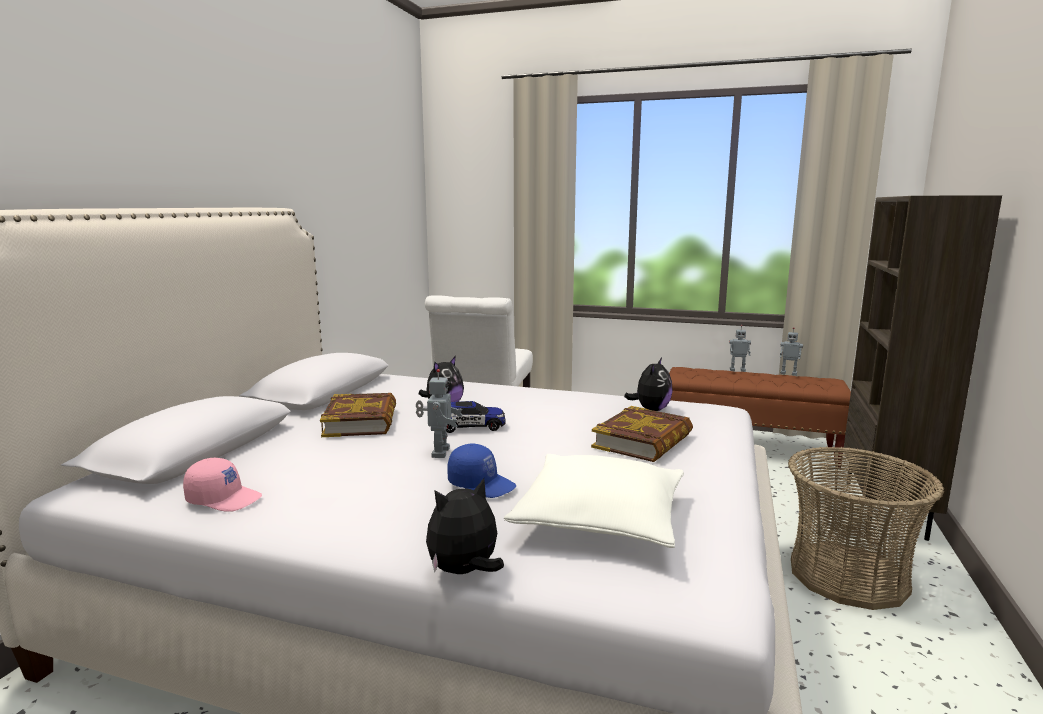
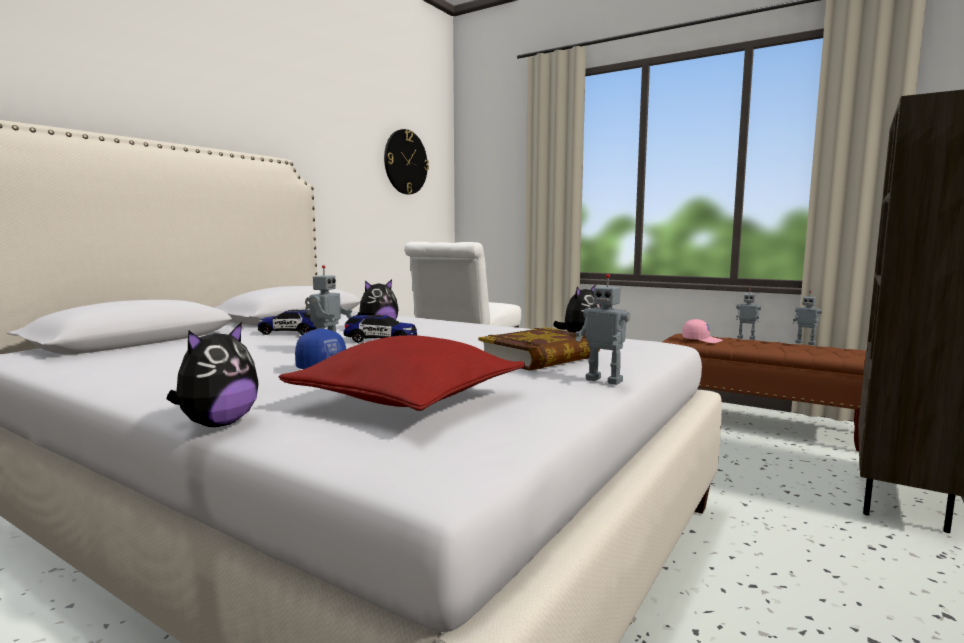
camera: 15 degrees right, 5 degrees down
(224, 499) = (103, 365): pink cap -> pink cap (701, 340)
(361, 421) = (292, 333): book -> toy car
(385, 190) = (405, 162): none -> wall clock
(465, 572) = (218, 424): plush toy -> plush toy turned 135 degrees clockwise
(600, 516) = (408, 398): white pillow -> red pillow
(725, 468) = (605, 380): none -> toy robot
(848, 576) = (815, 555): basket -> none

